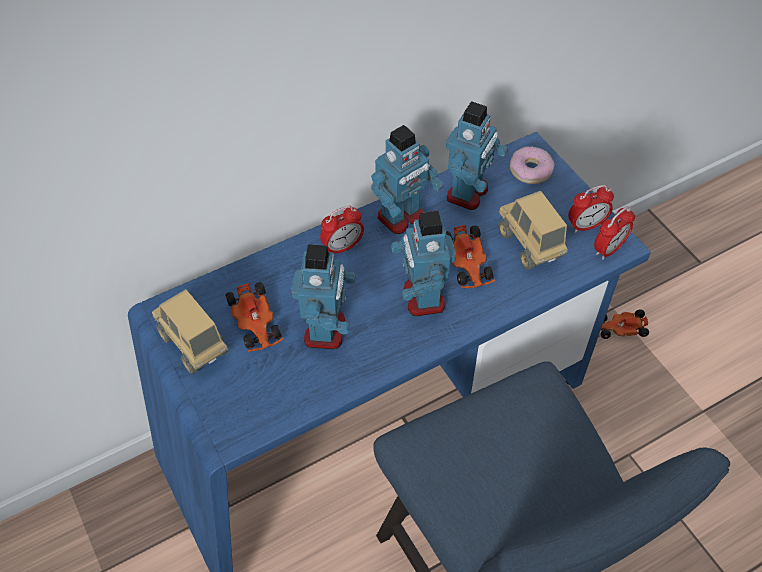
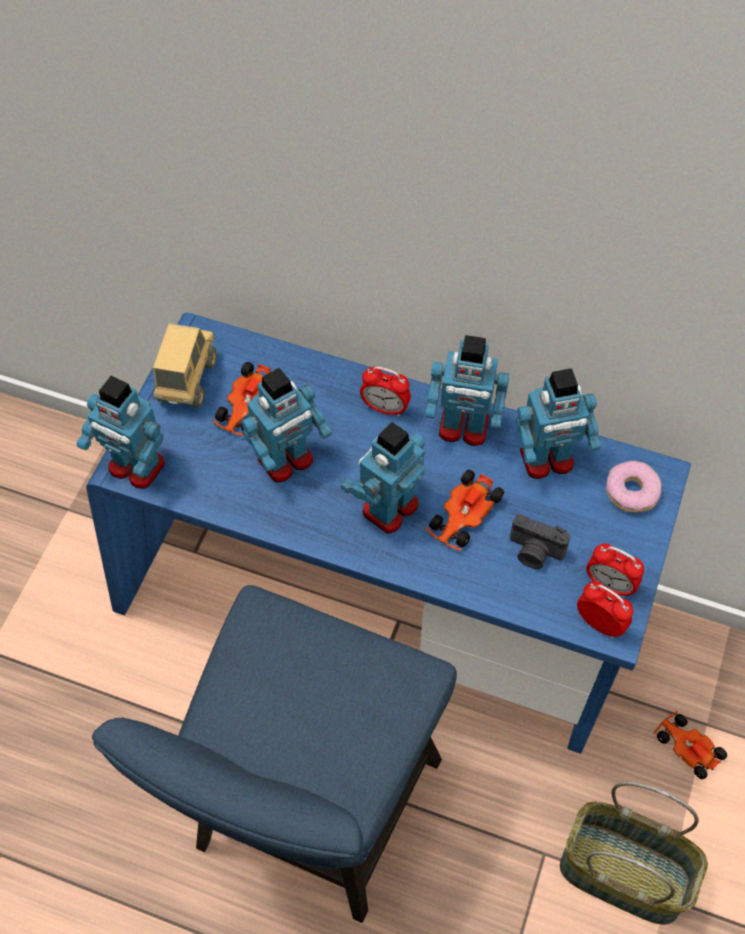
camera: 50 degrees right, 5 degrees up
(233, 429) = (135, 467): none -> toy robot
(529, 246) = (534, 552): toy truck -> camera
(609, 249) = (599, 623): alarm clock -> alarm clock turned 150 degrees counterclockwise
(672, 420) = (625, 872): none -> basket

